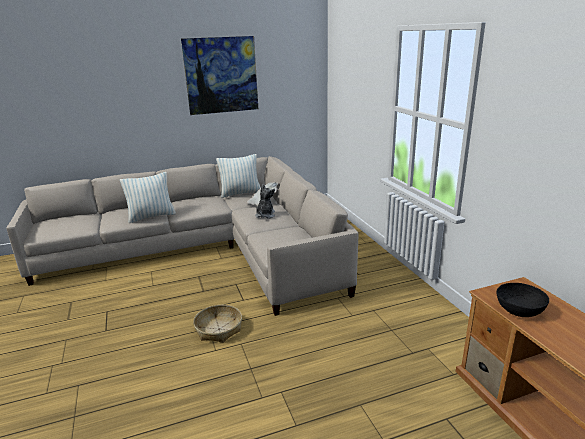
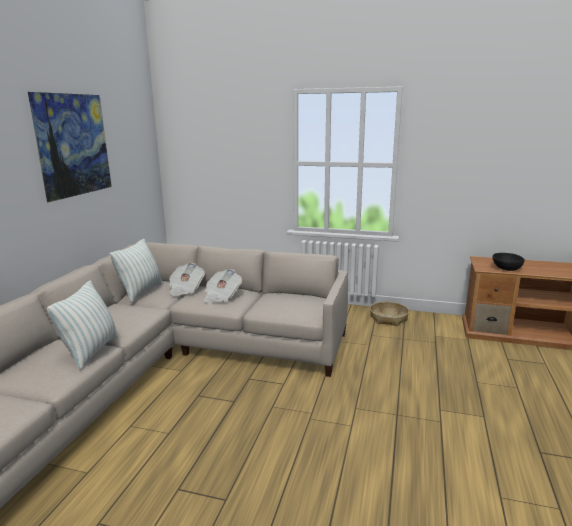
camera: 55 degrees left, 5 degrees down
(219, 329) = (318, 413): basket -> basket (388, 318)
(265, 215) = (221, 296): plush toy -> newspaper

